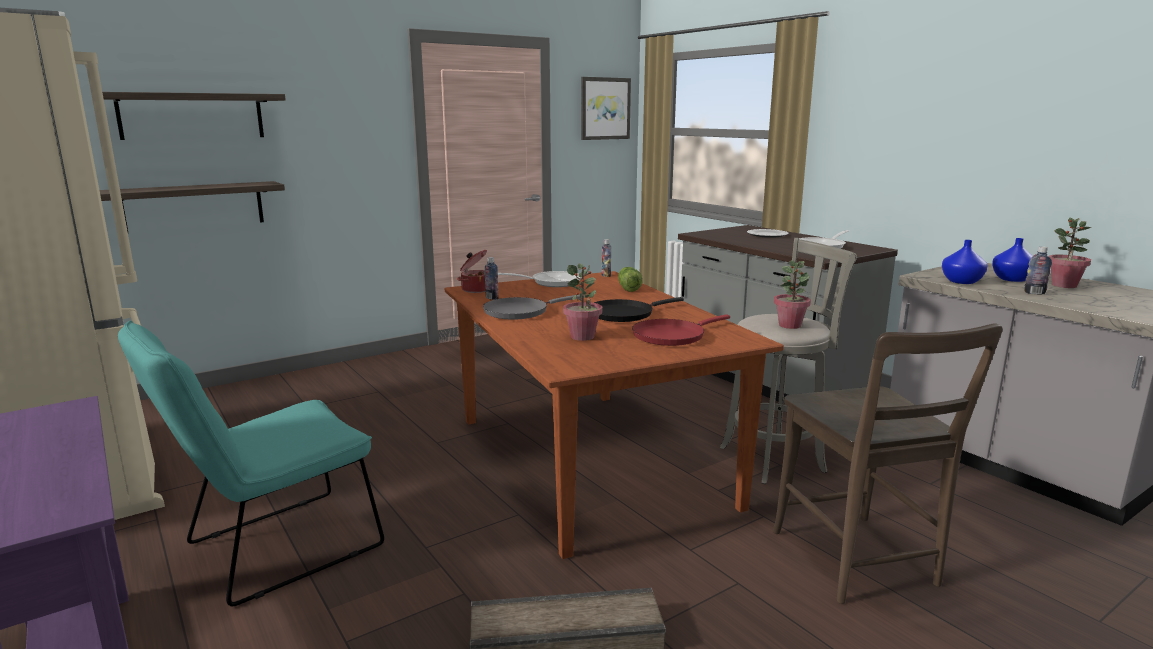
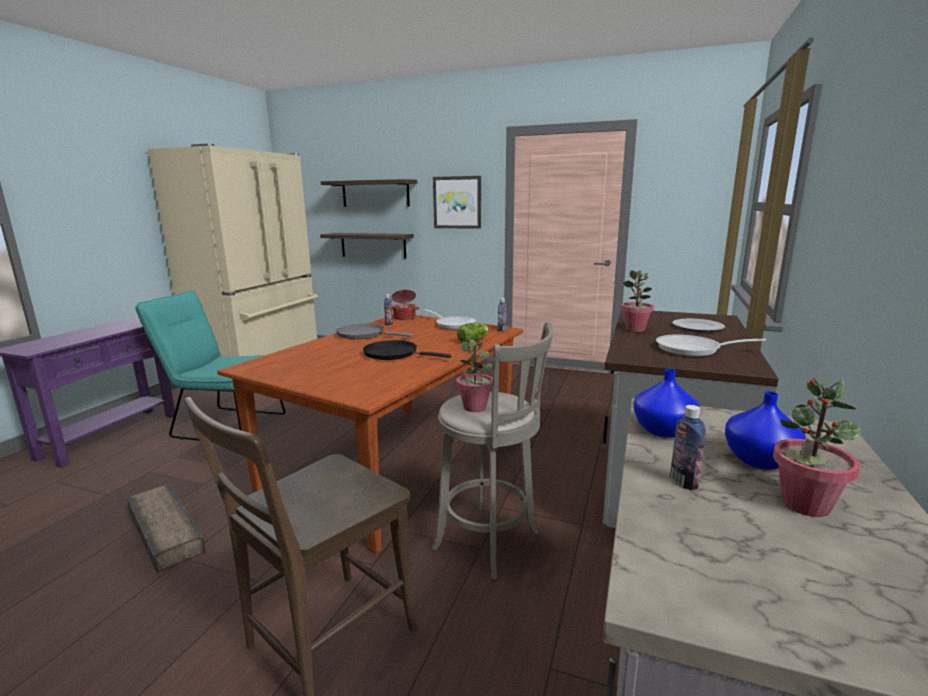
camera: 55 degrees right, 0 degrees up
(582, 337) = (321, 357): potted plant -> potted plant (635, 329)
(605, 108) = (700, 183): picture -> picture (457, 202)
(671, 336) = (350, 375): red frying pan -> none

